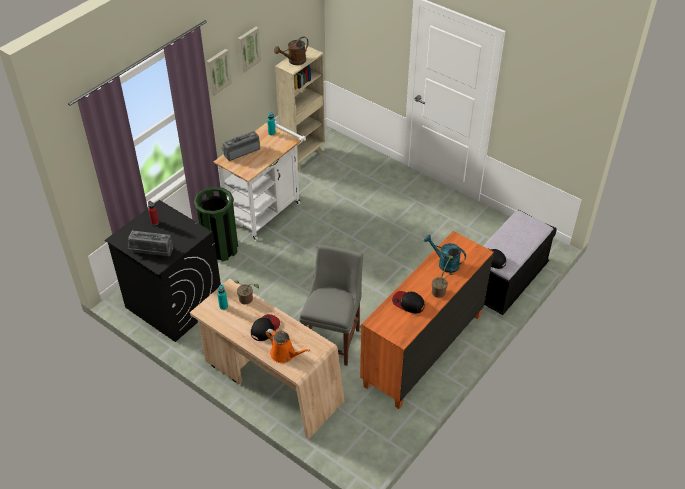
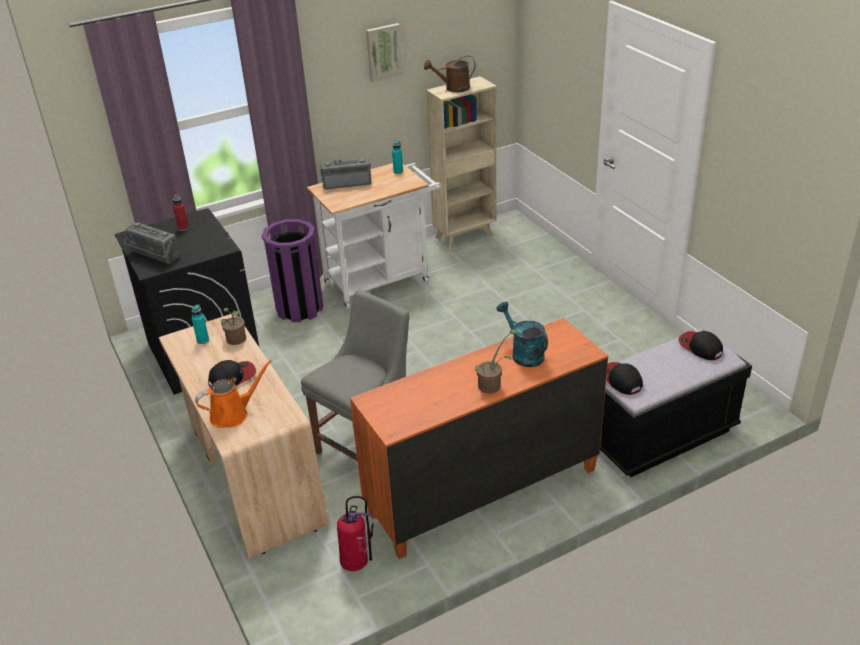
camera: 25 degrees right, 10 degrees down
(218, 71) = (330, 68): picture -> none
(220, 248) = (299, 308): green trash can -> purple trash can
(284, 354) = (233, 414): orange watering can -> orange watering can turned 90 degrees counterclockwise
(375, 419) = (356, 562): none -> fire extinguisher
(408, 303) = (434, 389): cap -> cap (700, 347)

